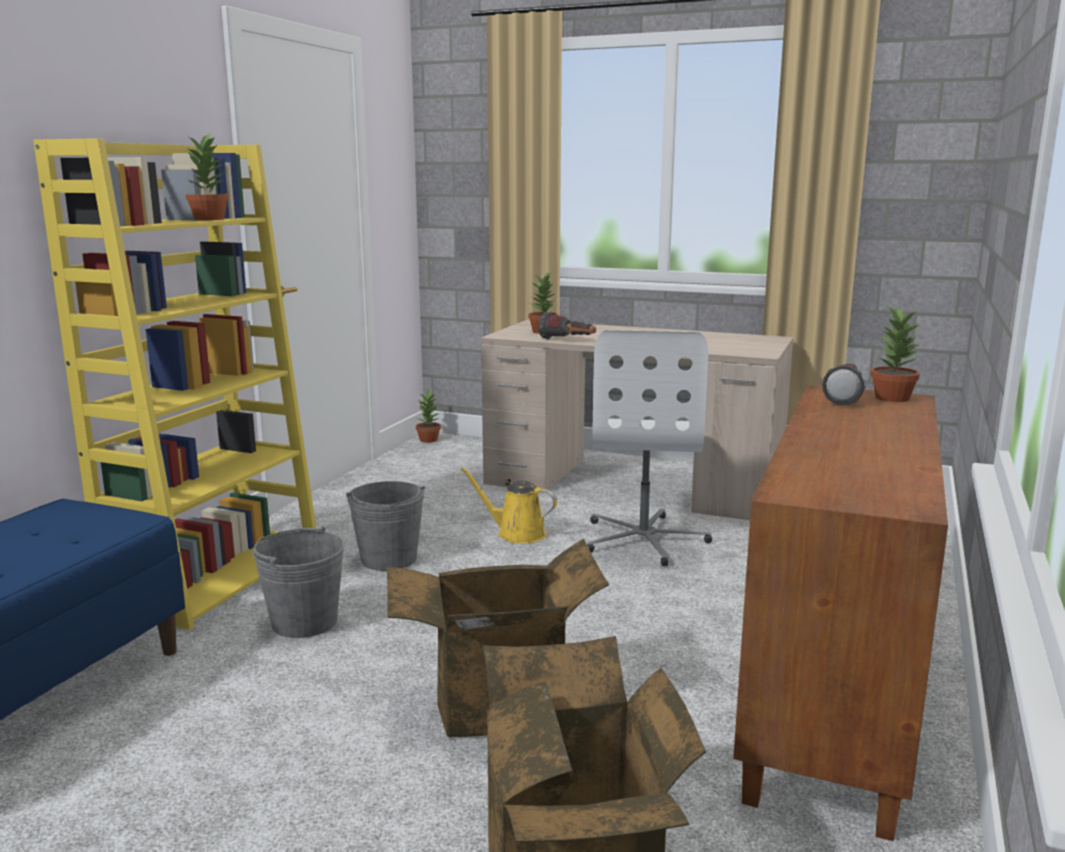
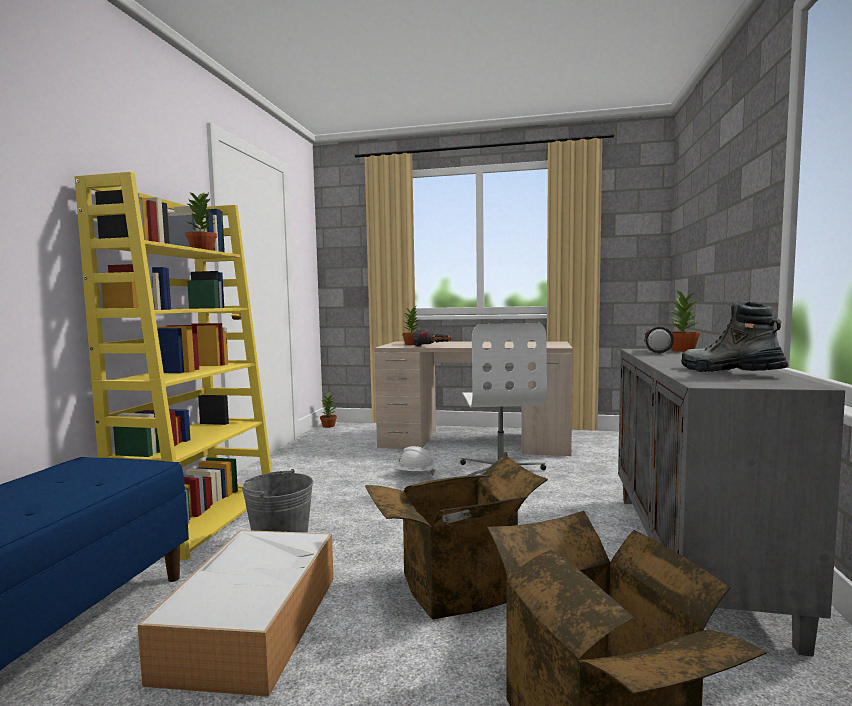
camera: 10 degrees left, 10 degrees down
(245, 715) = (253, 622): none -> storage box
(389, 559) = (330, 497): grey bucket -> none
(516, 533) = (414, 474): yellow watering can -> white hard hat
(836, 699) = (694, 558): brown cabinet -> grey cabinet
(861, 467) = (729, 372): none -> boot

